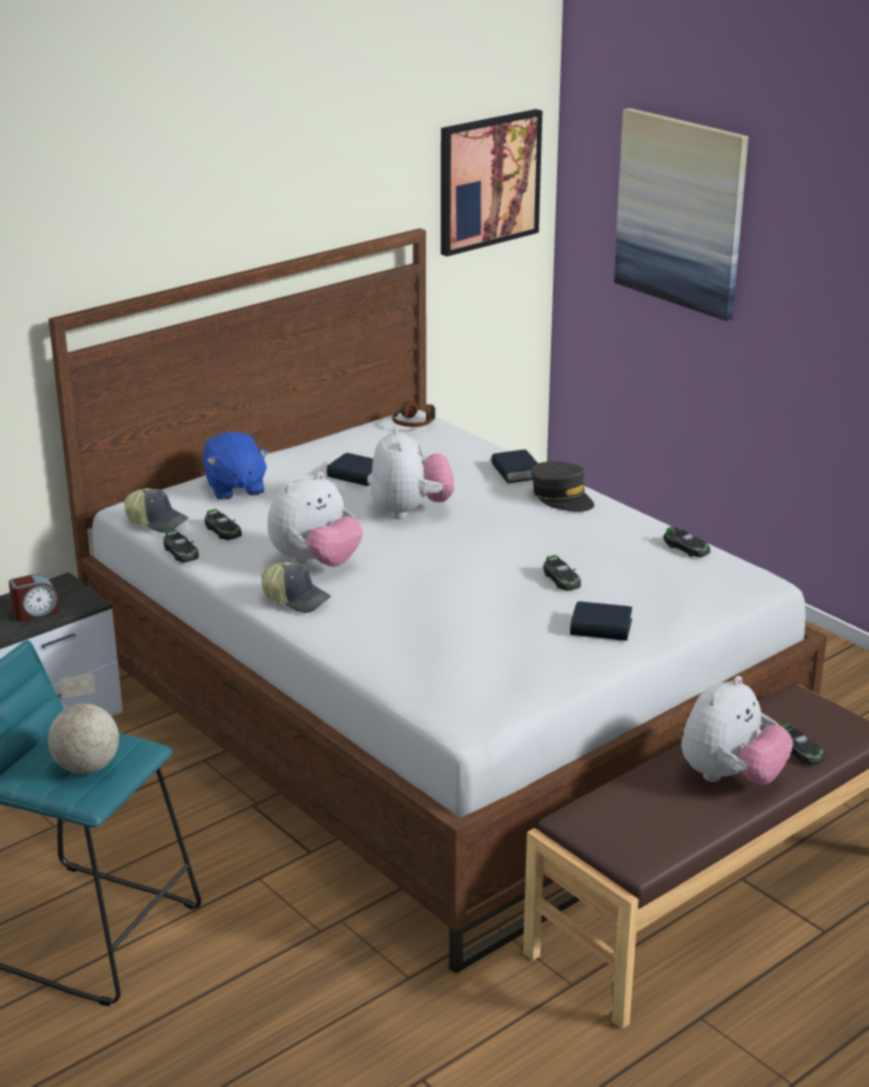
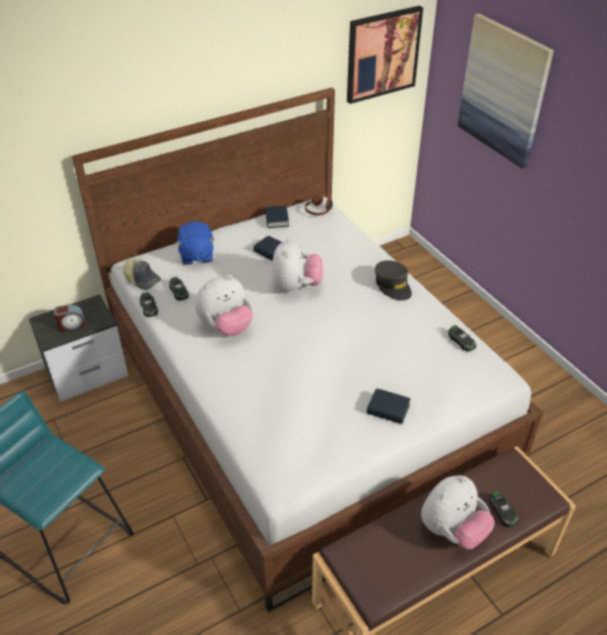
camera: 10 degrees right, 15 degrees up
(87, 767) = (47, 481): globe -> none
(296, 599) = (205, 358): cap -> none
(515, 472) = (369, 259): book -> book (277, 220)
(561, 579) = (374, 360): toy car -> none

